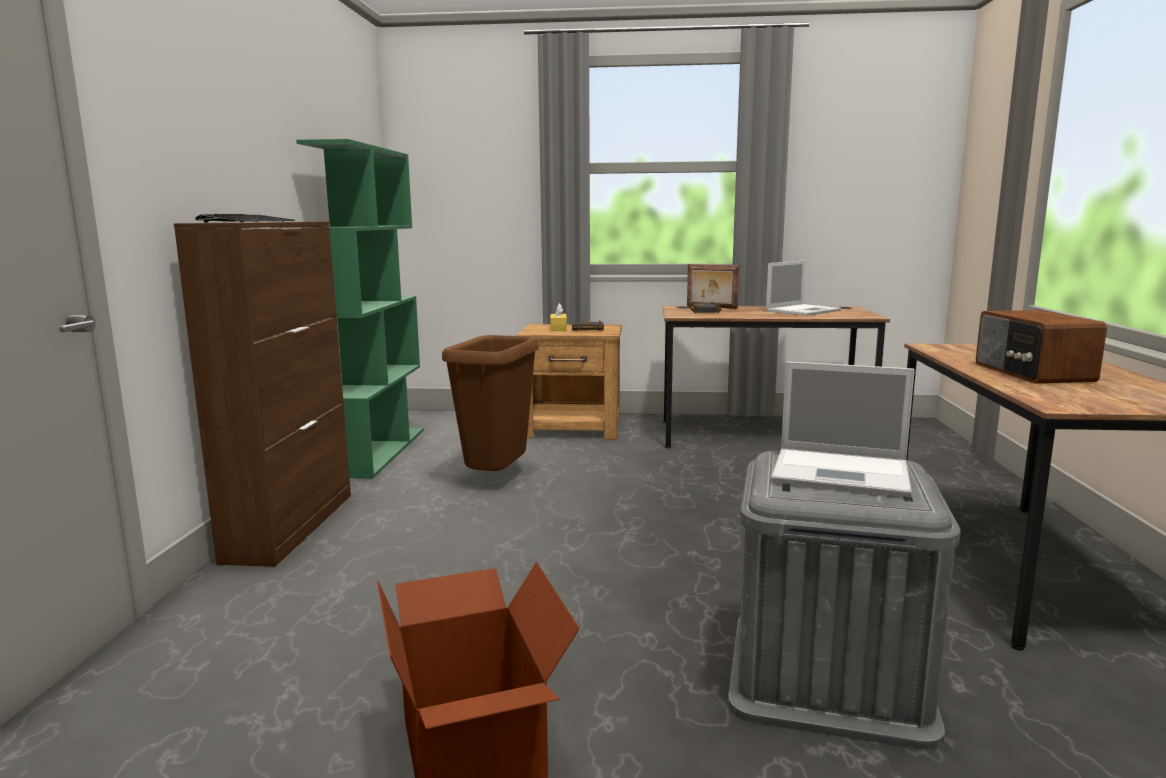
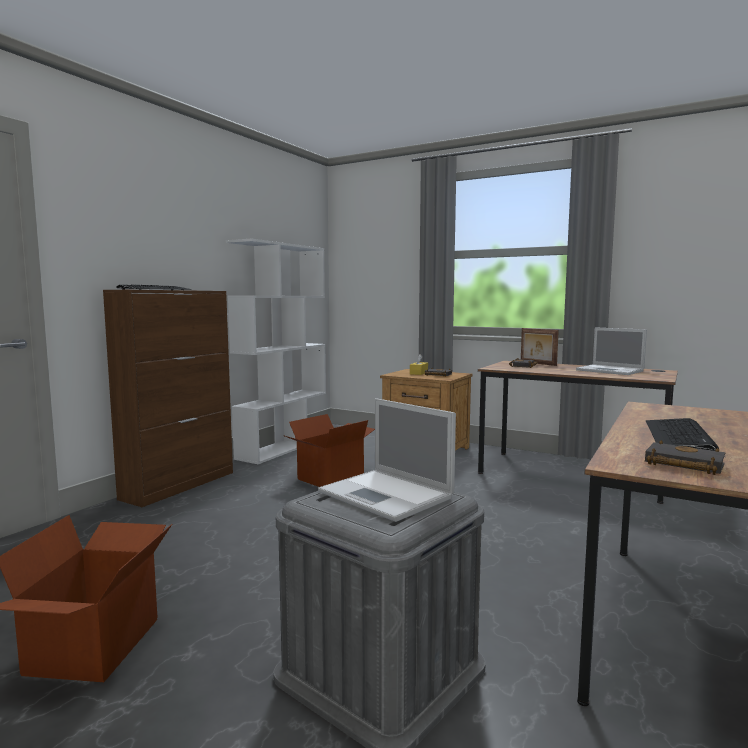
camera: 25 degrees right, 5 degrees down
(378, 451) = (283, 448): green bookcase -> white bookcase
(497, 480) = (330, 477): brown trash can -> cardboard box
(803, 311) = (611, 370): laptop -> laptop turned 60 degrees clockwise
(1031, 373) = (679, 435): radio -> keyboard
(1099, 399) = (681, 464): none -> black book

